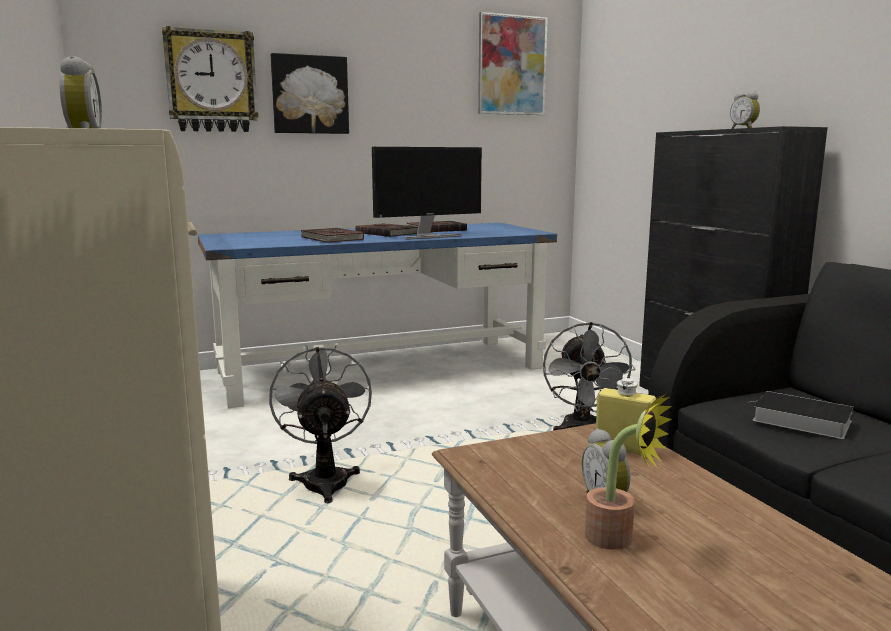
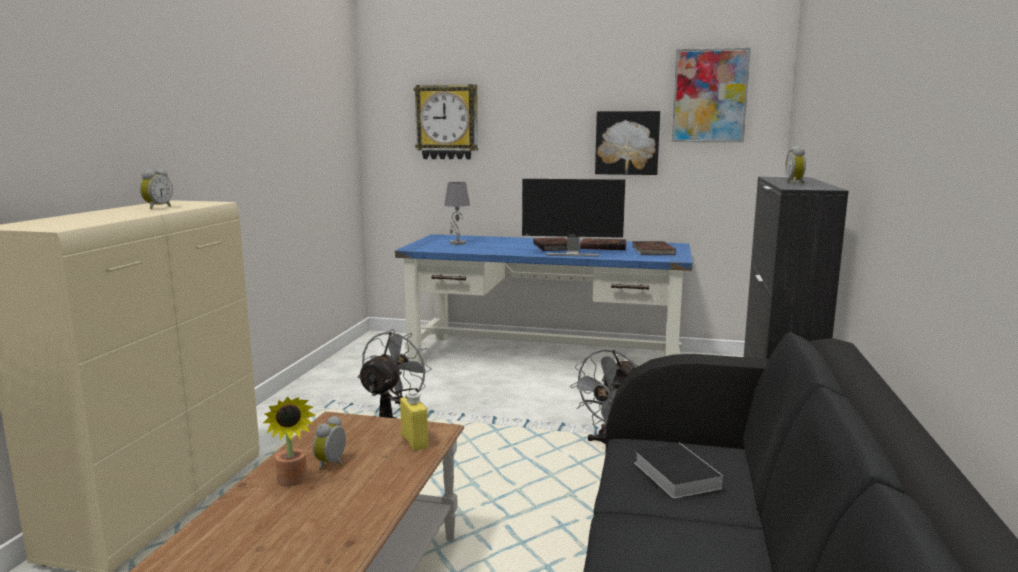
camera: 35 degrees right, 0 degrees up
(265, 238) = (457, 243): none -> grey table lamp
(310, 95) = (519, 130): picture -> picture (627, 143)
(331, 238) = (497, 248): brown book -> brown book (652, 250)

